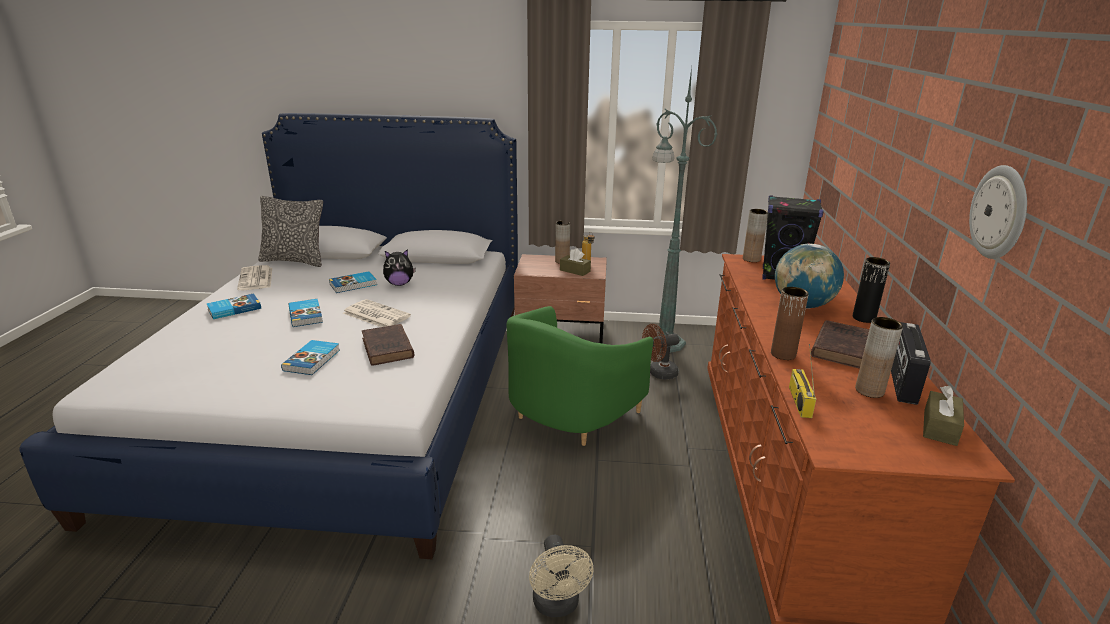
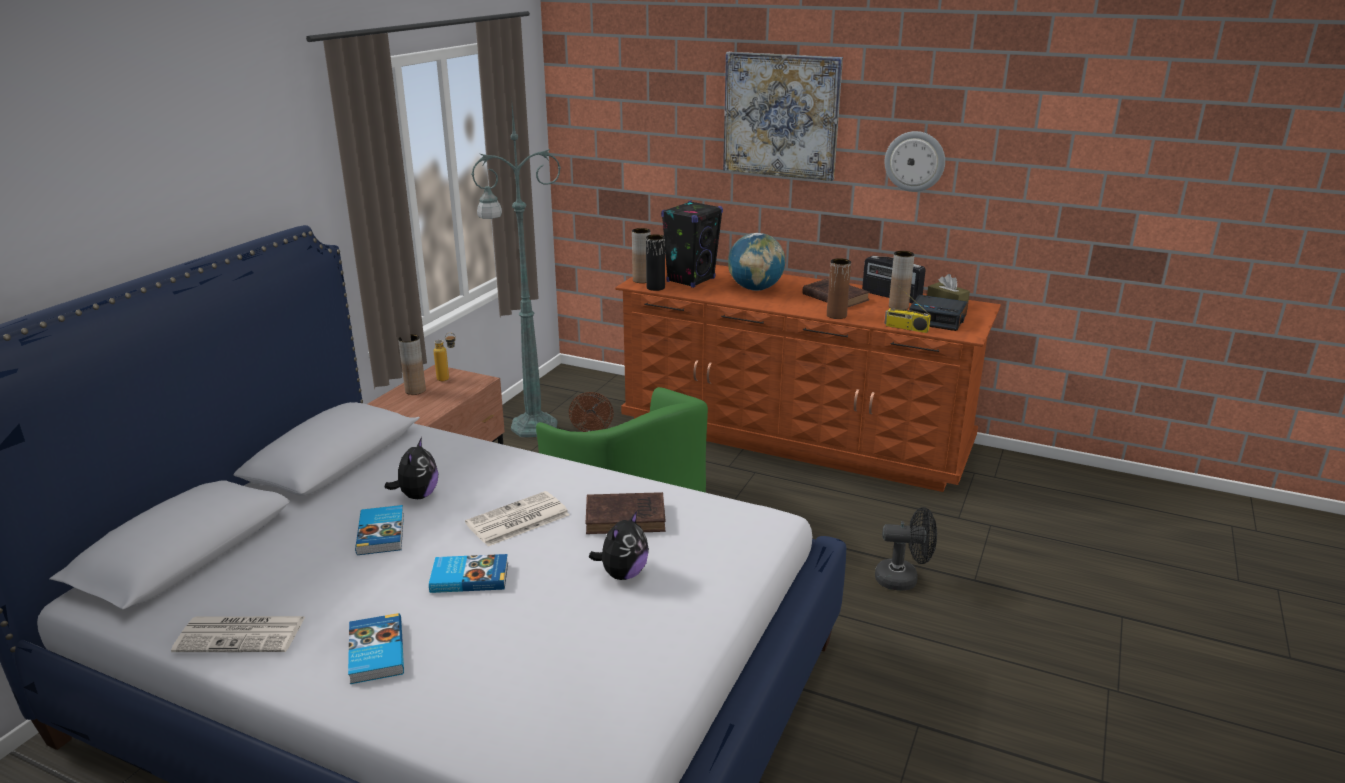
camera: 70 degrees left, 0 degrees up
(295, 261) = (190, 591): pillow -> none
(313, 360) = (622, 574): book -> plush toy
(558, 606) = (903, 579): beige fan -> black fan
(575, 271) = (456, 389): brown tissue box -> none
(862, 423) = (937, 319): none -> alarm clock
(864, 318) = (790, 278): black vase -> black vase (655, 287)
(920, 123) = (781, 115): none -> picture

